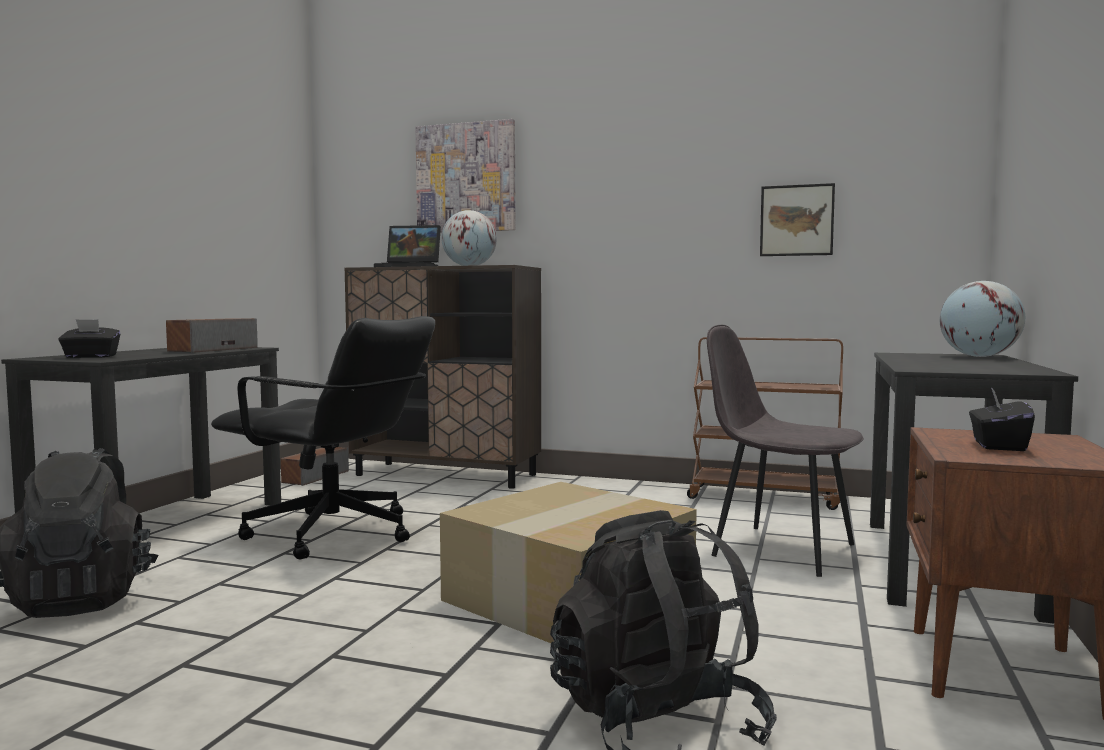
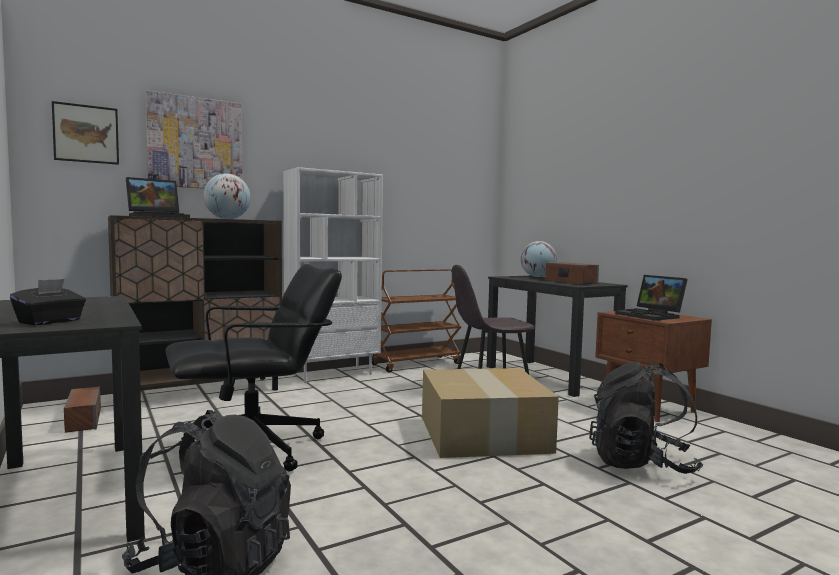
camera: 50 degrees left, 0 degrees up
(213, 349) = (87, 302): speaker -> speaker (570, 282)
(615, 486) = (332, 374): none -> white bookcase
(796, 220) = (421, 200): picture -> picture (86, 134)
(998, 446) = (651, 316): black tissue box -> laptop

